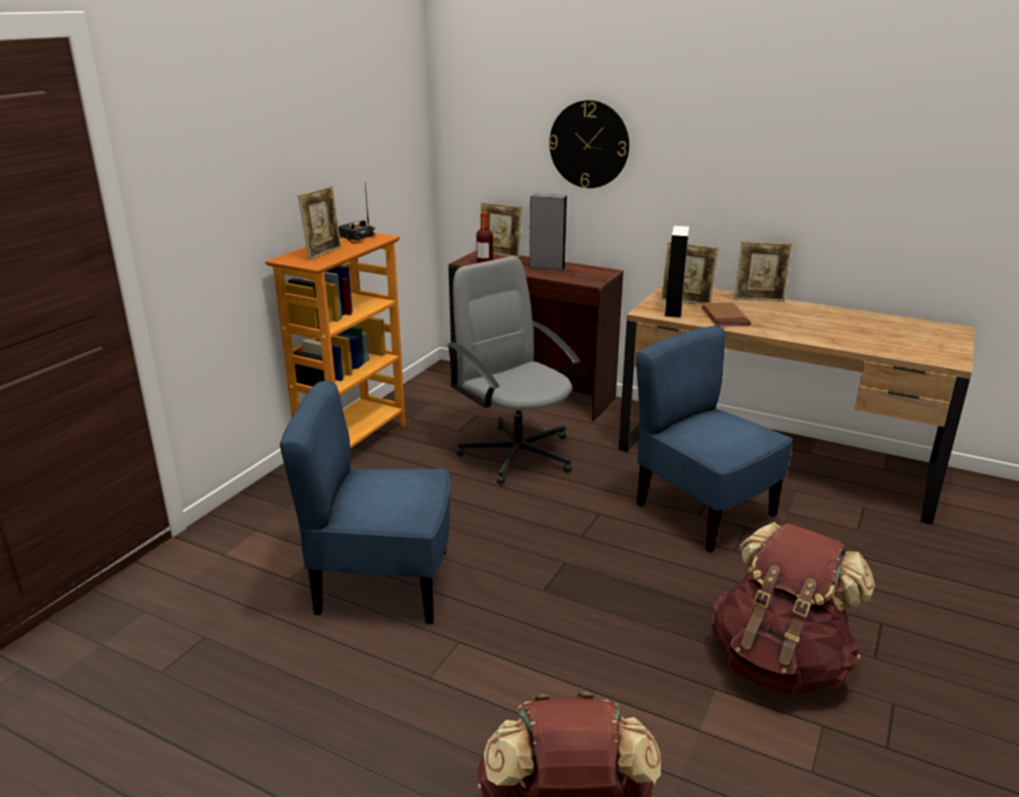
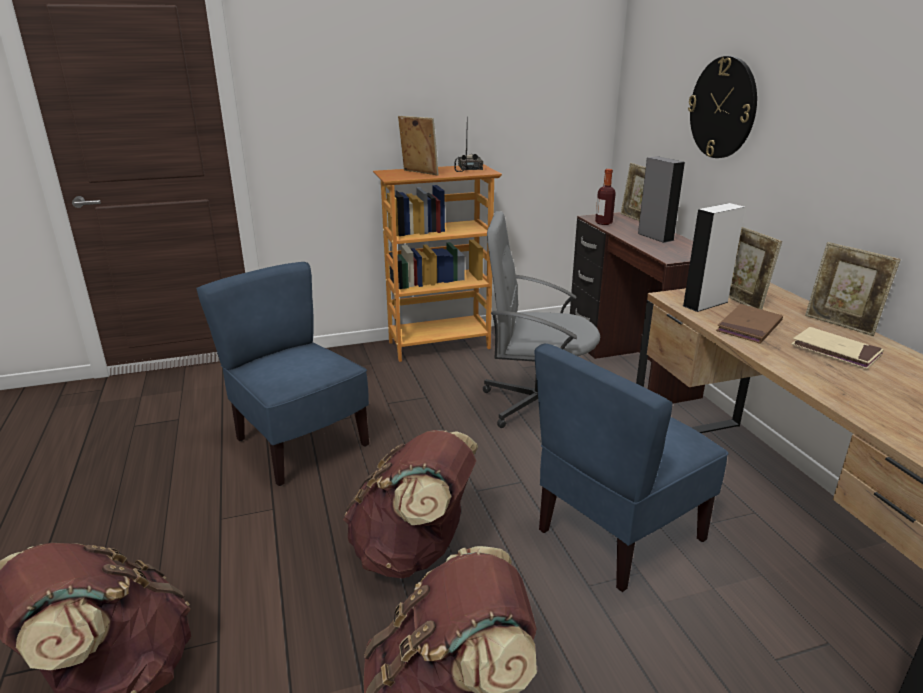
camera: 45 degrees right, 0 degrees up
(323, 253) = (419, 173): picture frame -> picture frame turned 120 degrees counterclockwise
(517, 453) = (536, 404): grey office chair -> grey office chair turned 90 degrees counterclockwise
(611, 599) = (414, 551): none -> brown backpack
(703, 511) = (618, 534): blue chair -> blue chair turned 135 degrees counterclockwise
(787, 317) = (835, 351): none -> beige book

